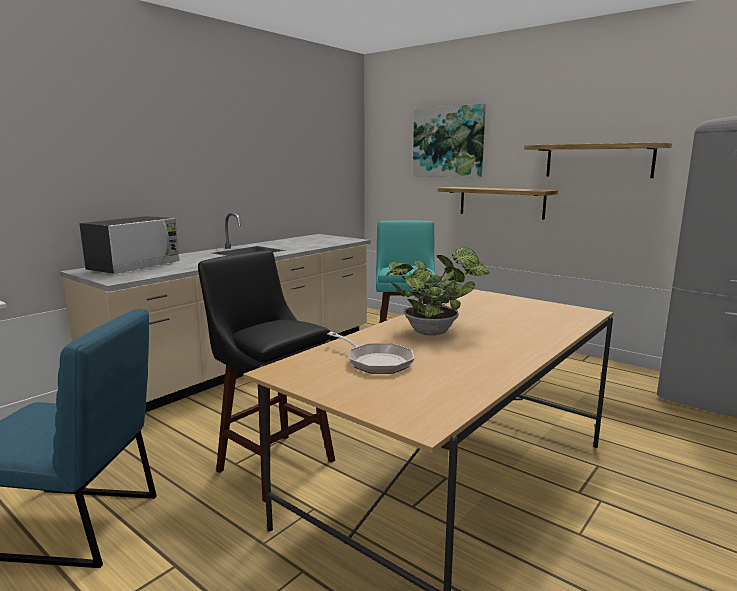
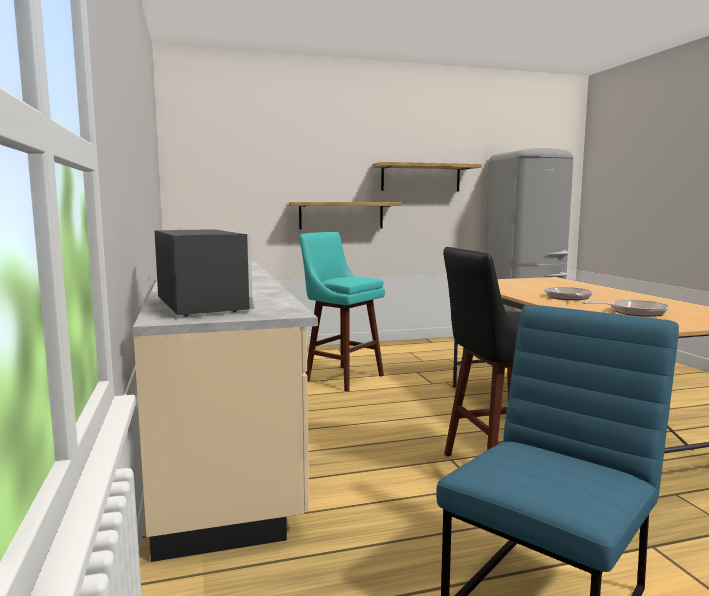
camera: 55 degrees left, 5 degrees down
(434, 332) = (568, 298): potted plant -> frying pan
(448, 142) = (279, 156): picture -> none

